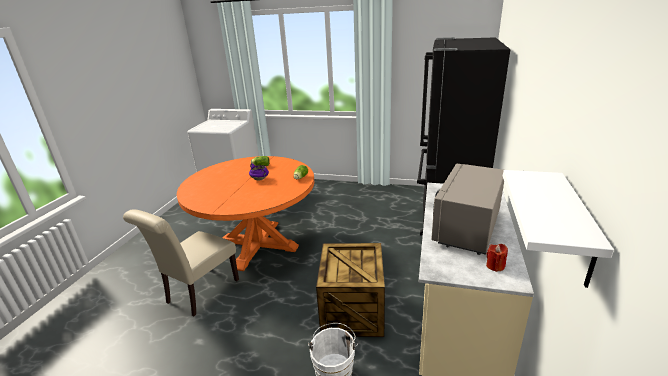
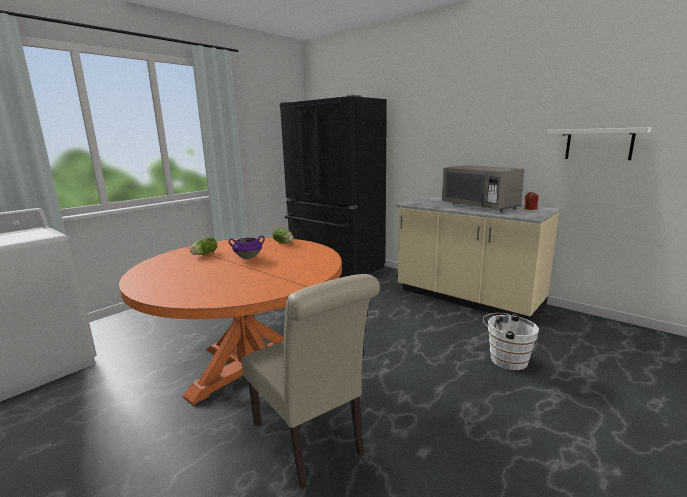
camera: 65 degrees left, 10 degrees down
(351, 310) = (429, 334): crate -> none

